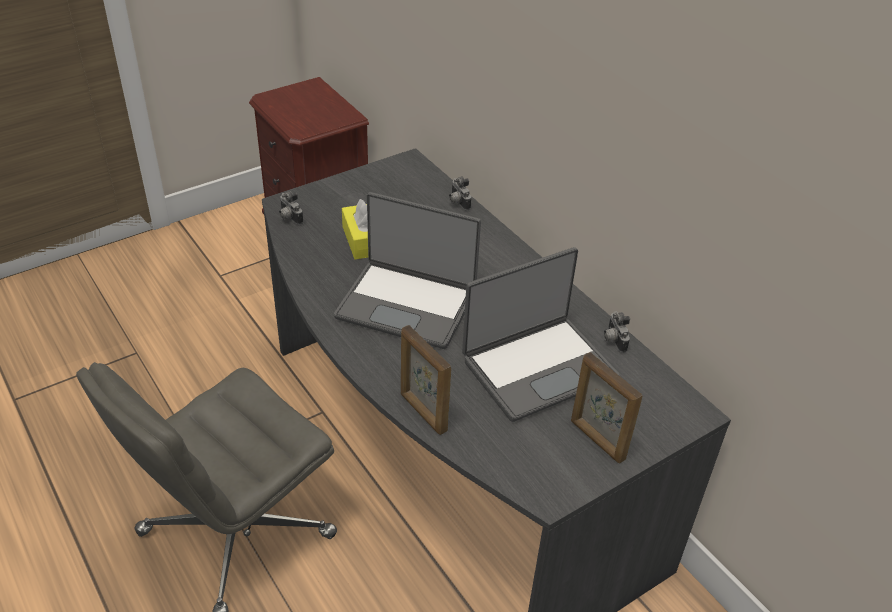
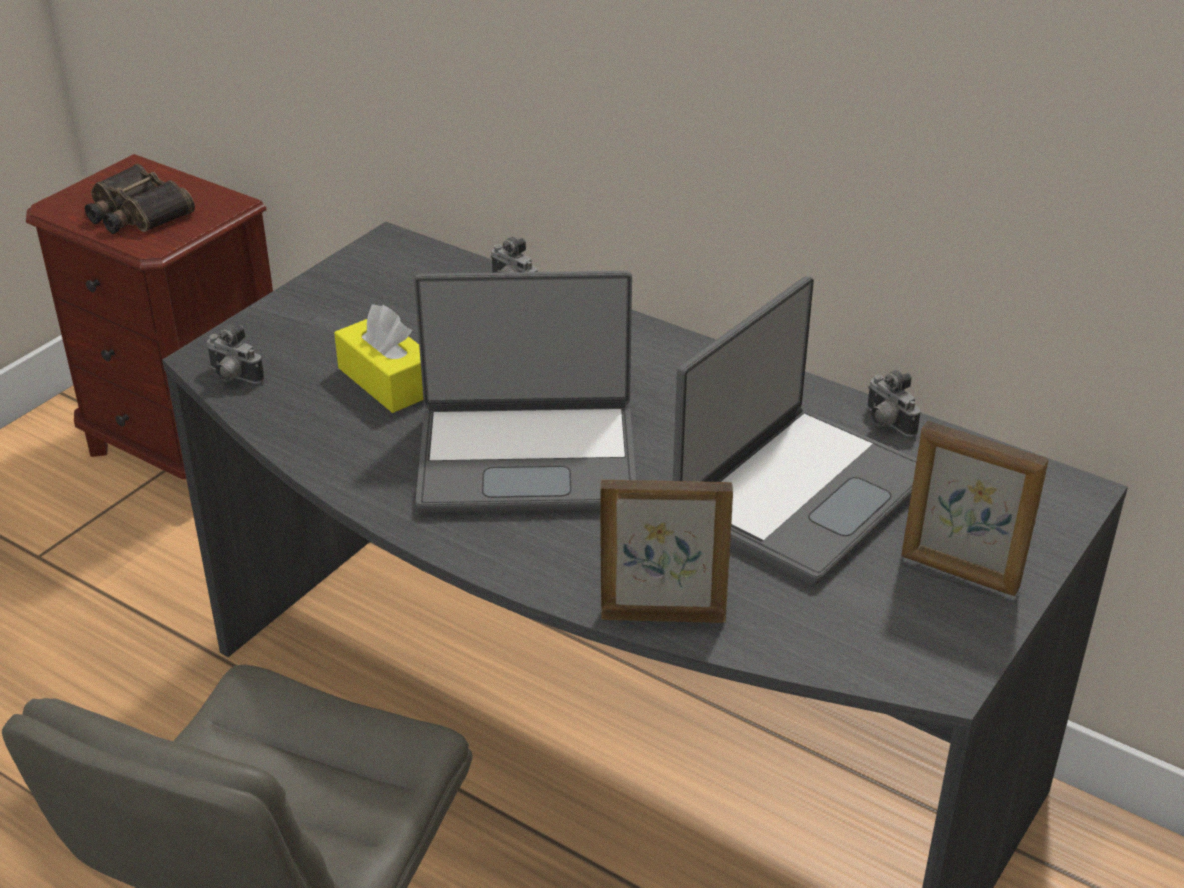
camera: 20 degrees left, 5 degrees down
(301, 111) = (136, 213): none -> binoculars
(423, 412) = (662, 614): picture frame -> picture frame turned 150 degrees clockwise

